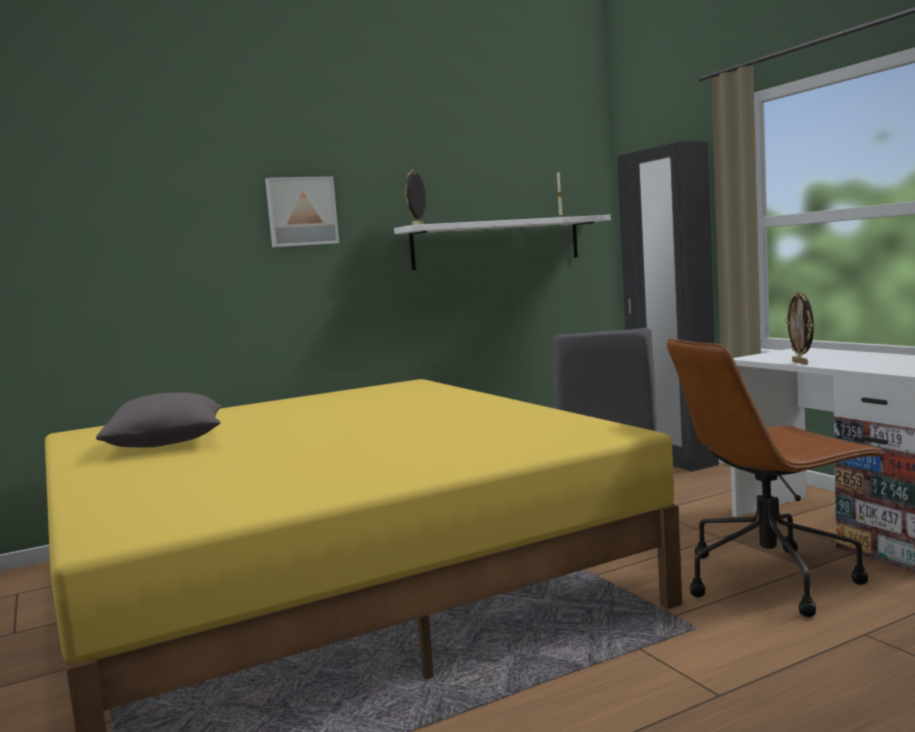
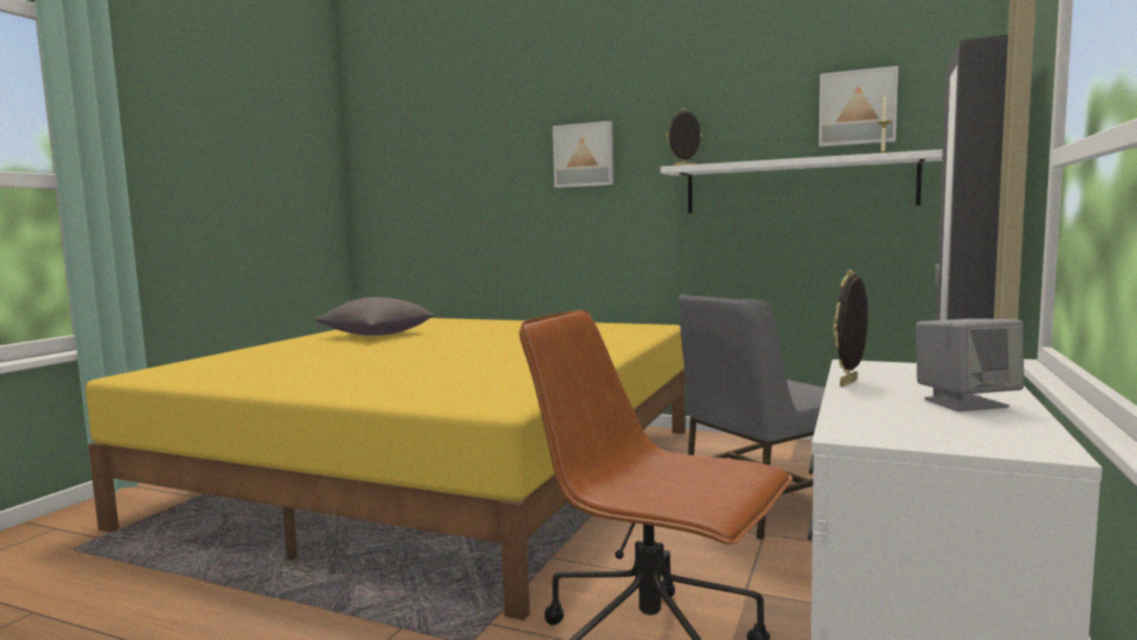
camera: 50 degrees right, 0 degrees up
(532, 179) = (857, 108): none -> picture
(872, 358) = (965, 403): none -> grey speaker

